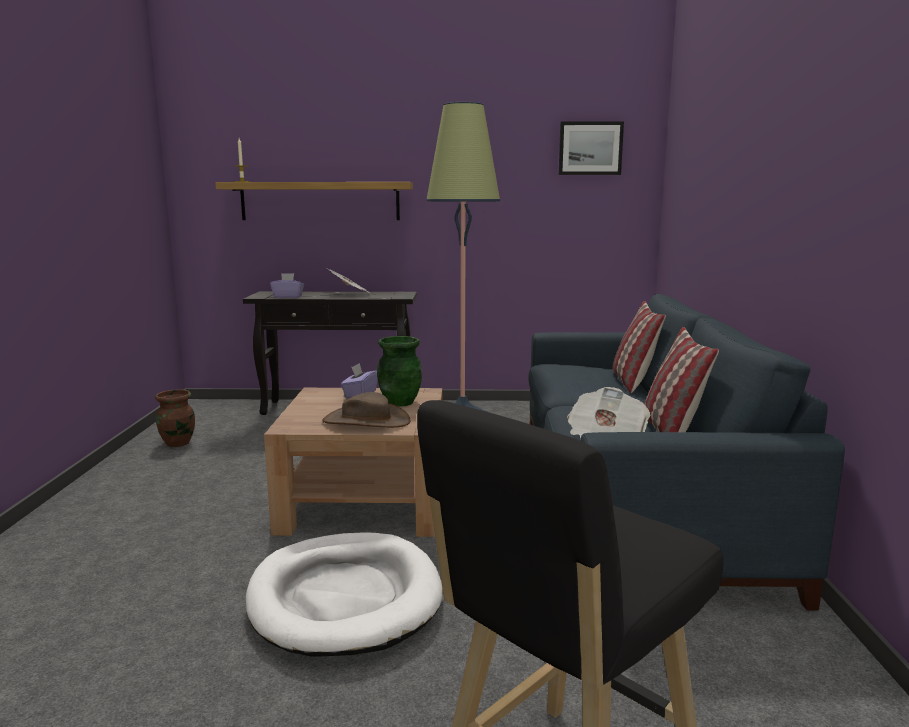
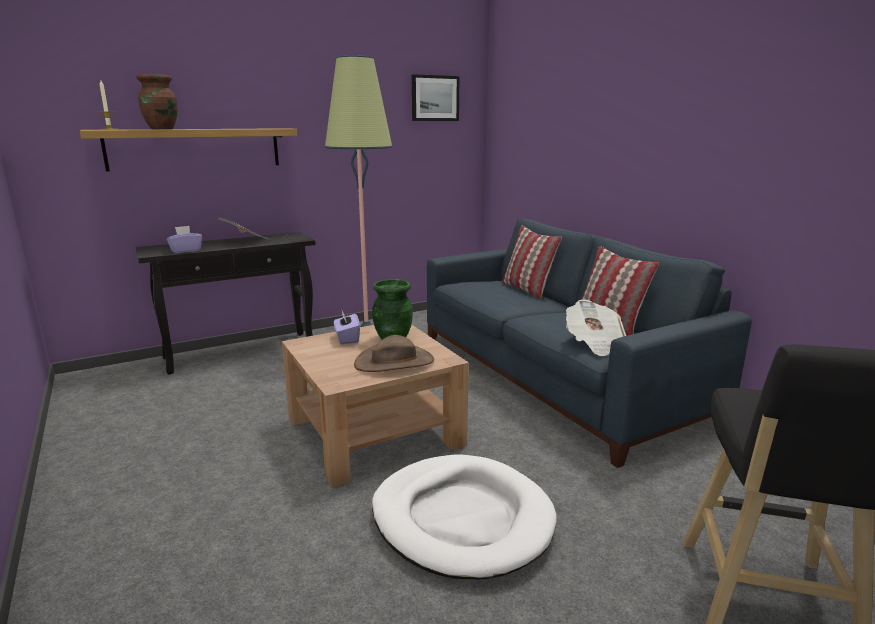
camera: 30 degrees left, 5 degrees up
(178, 443) = (111, 425): brown vase -> brown vase (162, 129)

